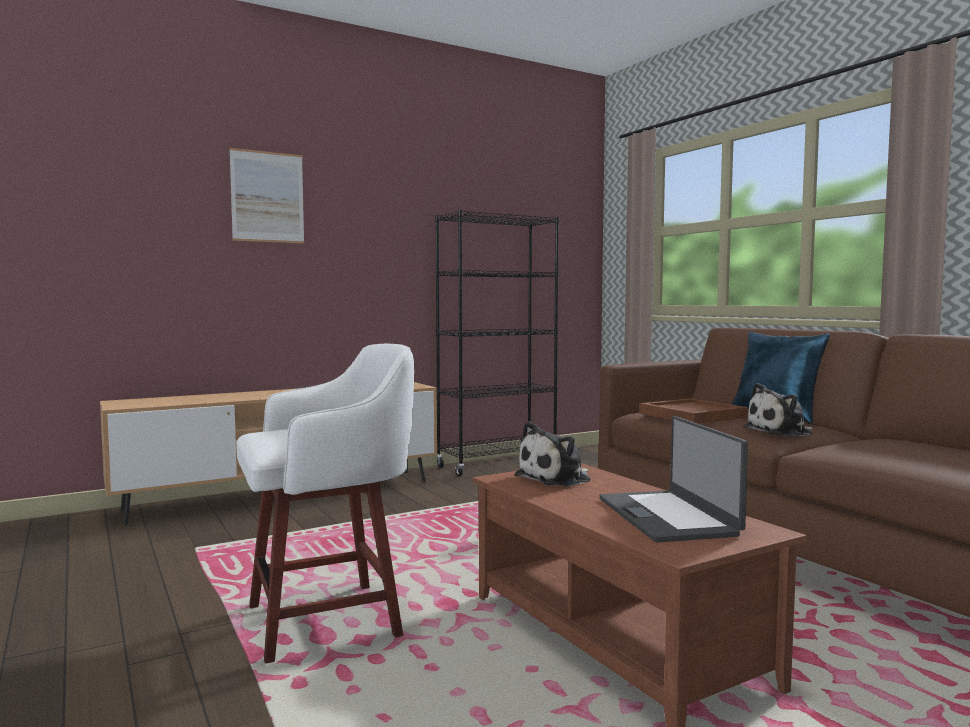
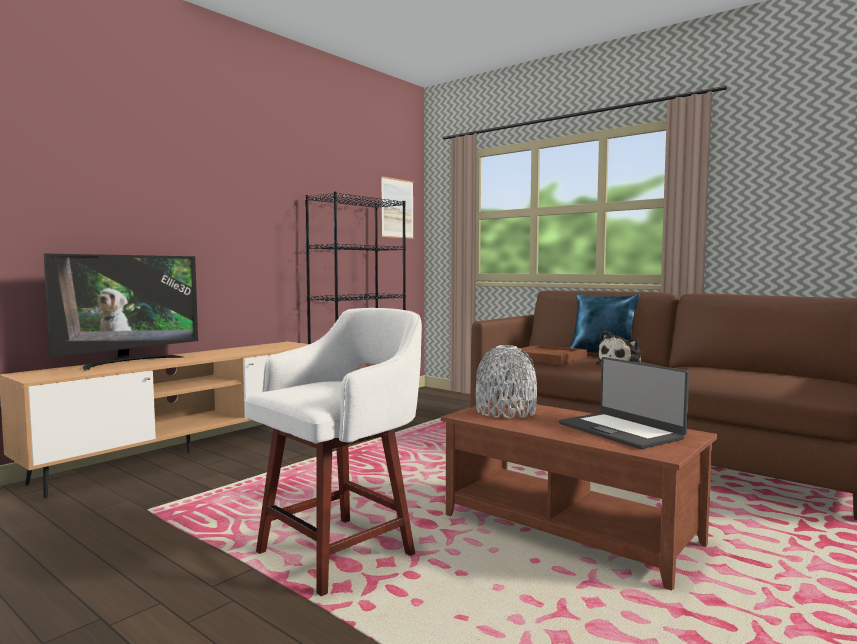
camera: 20 degrees left, 0 degrees up
(222, 395) = (128, 362): none -> television
(267, 197) = (161, 172): picture -> picture (397, 208)
(556, 478) = (505, 411): plush toy -> grey vase

